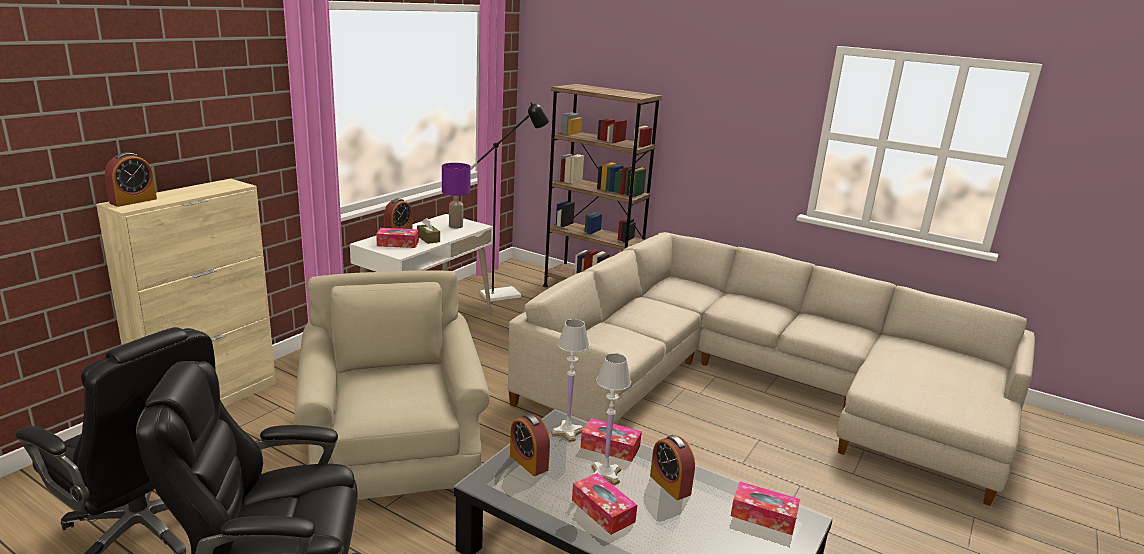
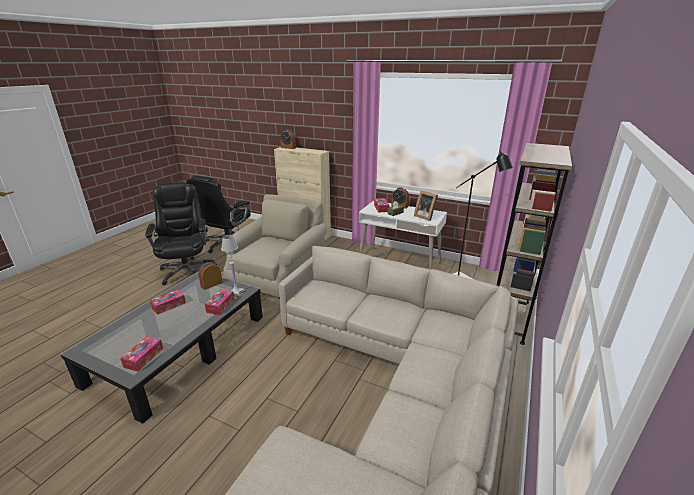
camera: 85 degrees right, 5 degrees up
(393, 446) = (278, 274): beige armchair -> beige armchair turned 45 degrees counterclockwise
(456, 226) = (425, 216): purple table lamp -> picture frame
(604, 474) = (197, 305): white table lamp -> none
(670, 485) = (182, 325): alarm clock -> none

